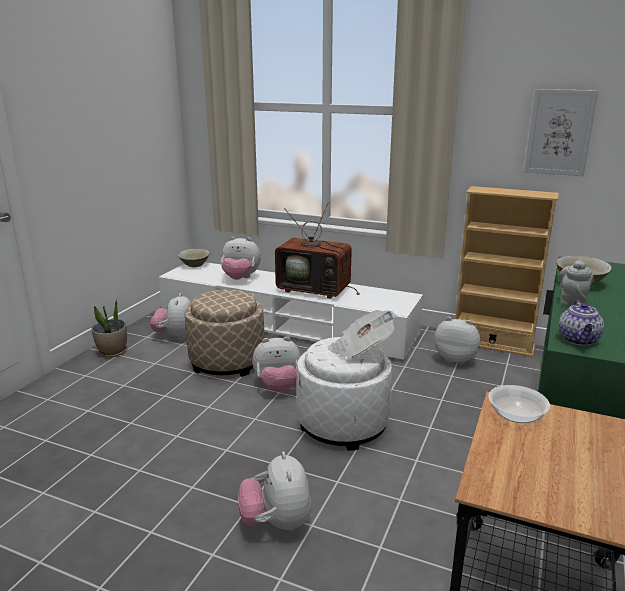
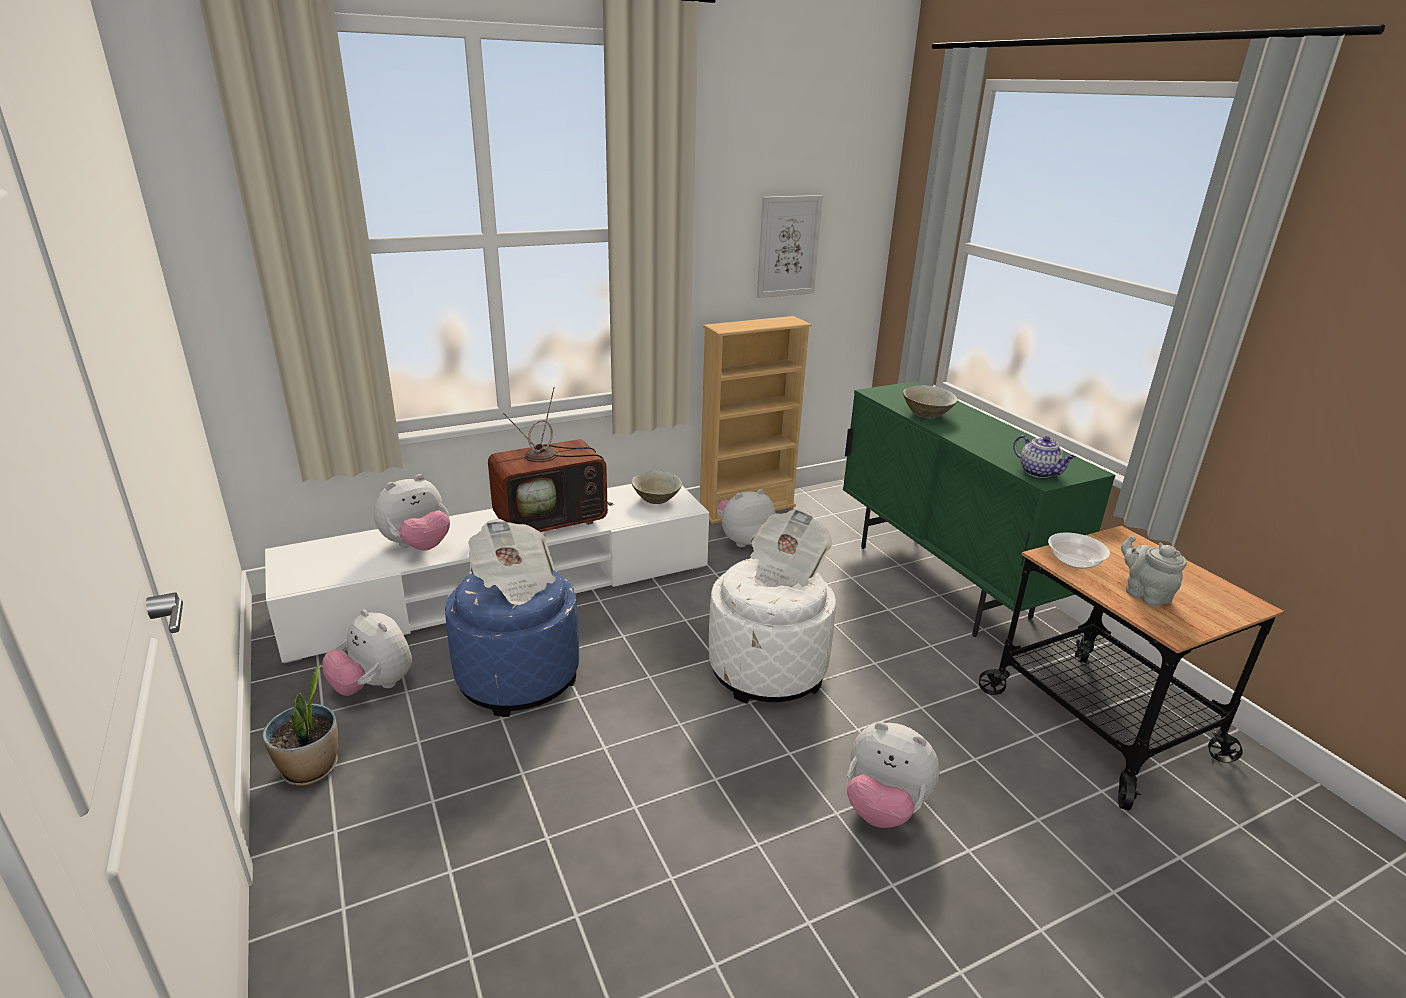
camera: 50 degrees left, 5 degrees up
(194, 265) = (293, 555): beige bowl -> beige bowl (656, 499)
(226, 298) = (514, 581): none -> newspaper
(227, 361) = (518, 677): beige ottoman -> blue ottoman
(277, 387) = (636, 671): plush toy -> none
(572, 302) = (963, 437): grey teapot -> grey teapot (1144, 594)

